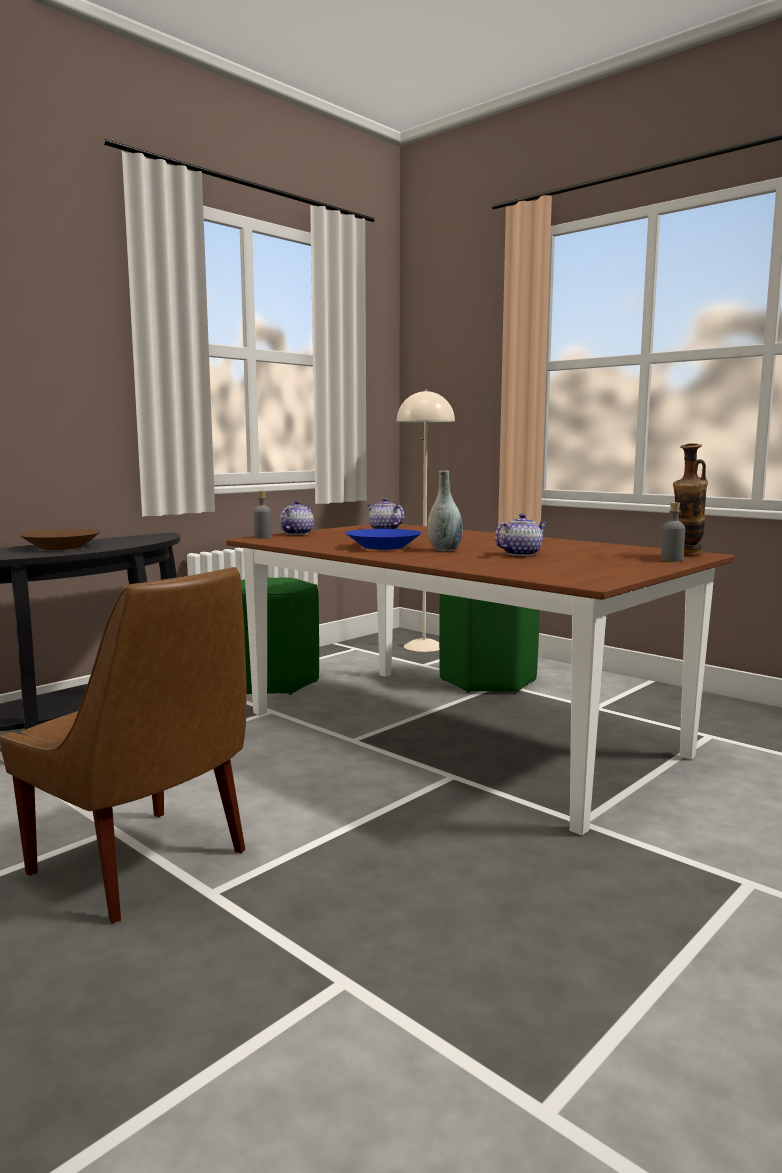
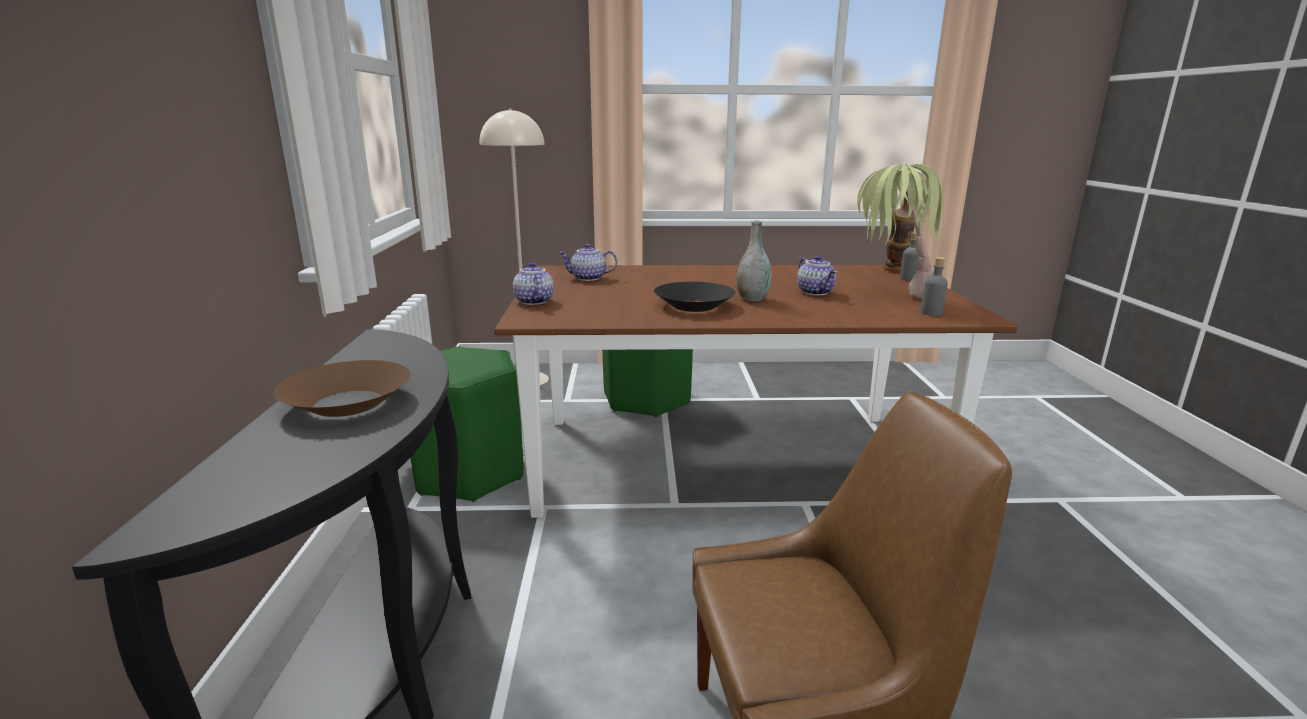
camera: 45 degrees left, 10 degrees up
(263, 537) = (526, 316): grey bottle -> grey bottle (931, 312)
(383, 547) = (694, 306): blue bowl -> black bowl
(520, 554) = (816, 292): teapot -> teapot turned 150 degrees clockwise
(583, 563) = (889, 294): none -> potted plant

